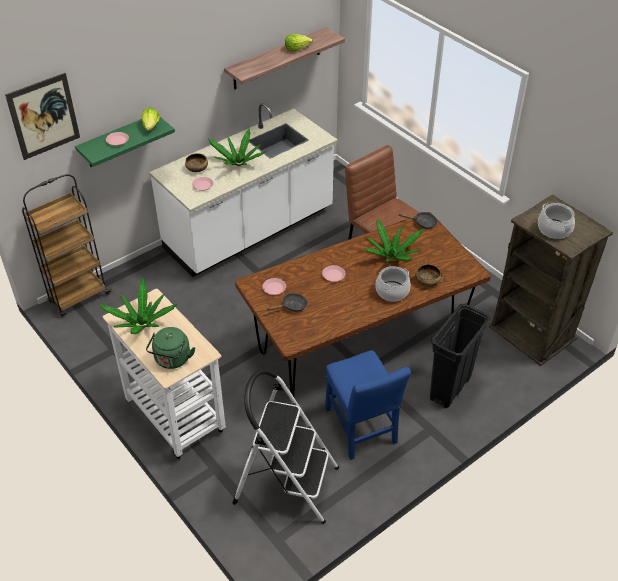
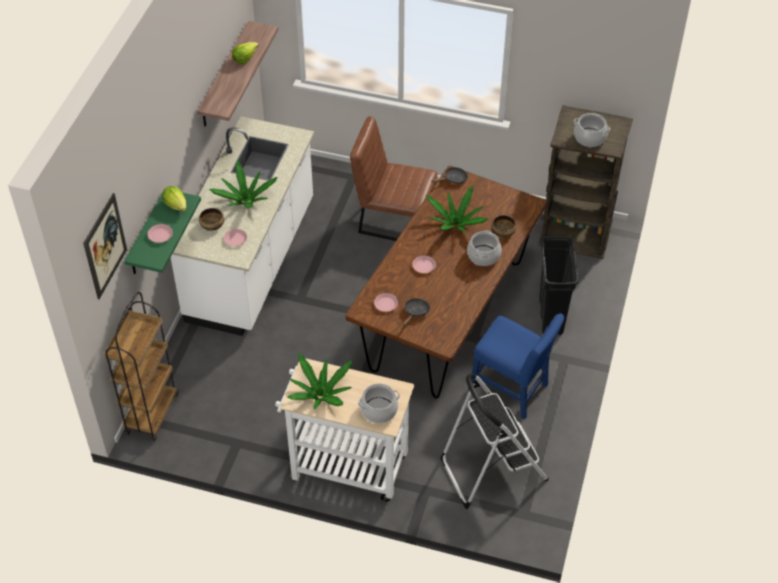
camera: 35 degrees left, 5 degrees up
(172, 360) = (379, 410): green kettle -> cooking pot

